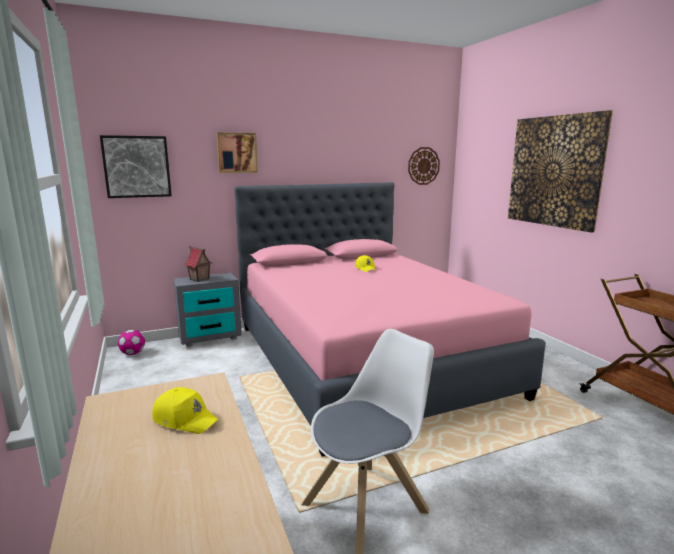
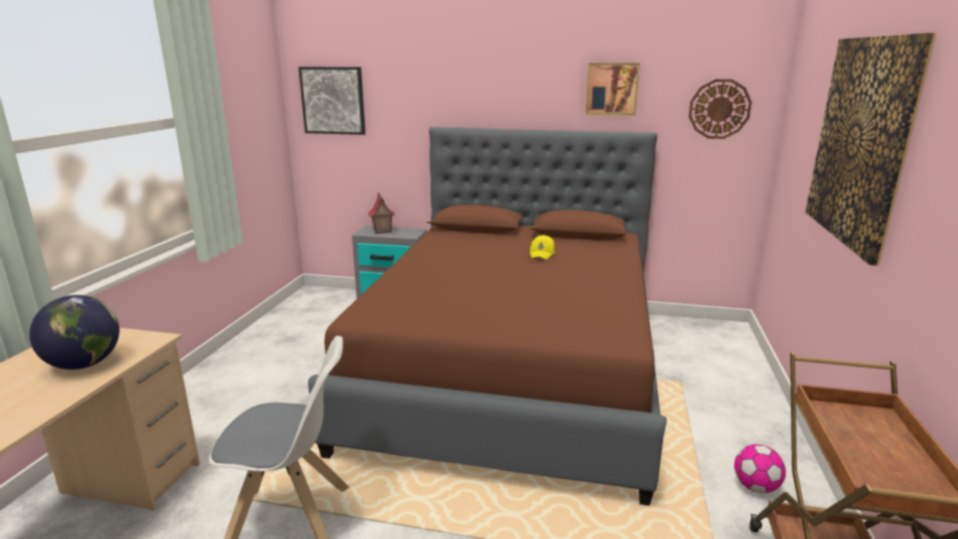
camera: 35 degrees right, 5 degrees up
(133, 353) = (315, 296): football -> football (755, 487)
(185, 419) = (85, 364): yellow cap -> globe
(237, 153) = (437, 86): picture -> picture (612, 88)
(365, 358) = (512, 370): pink bed -> brown bed

